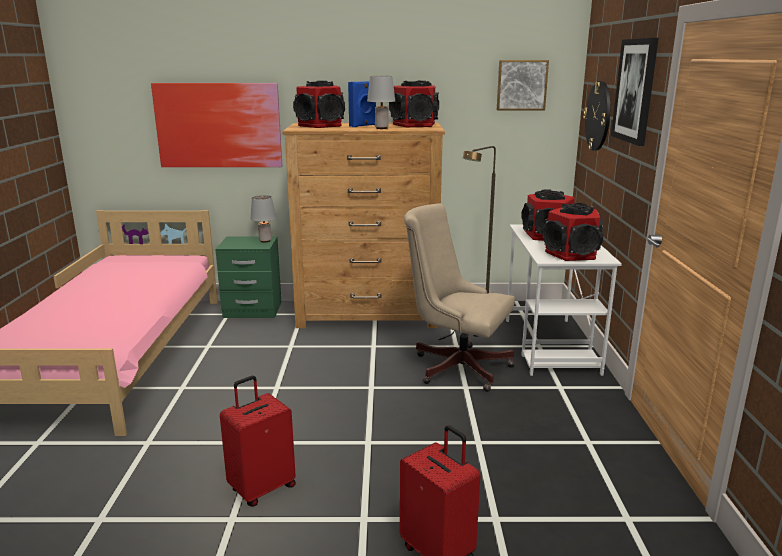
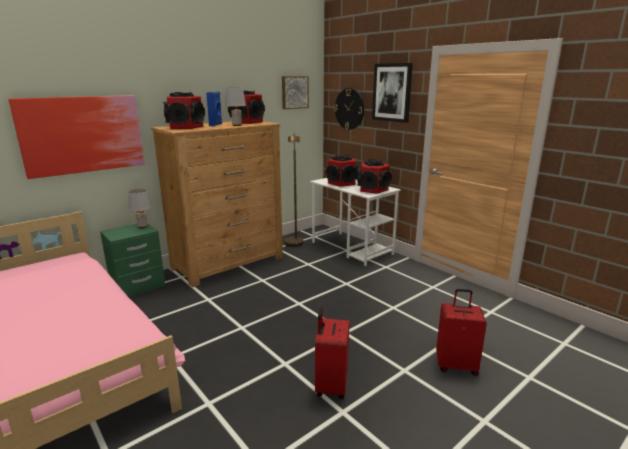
camera: 40 degrees left, 0 degrees up
(456, 366) = (324, 274): beige office chair -> none

